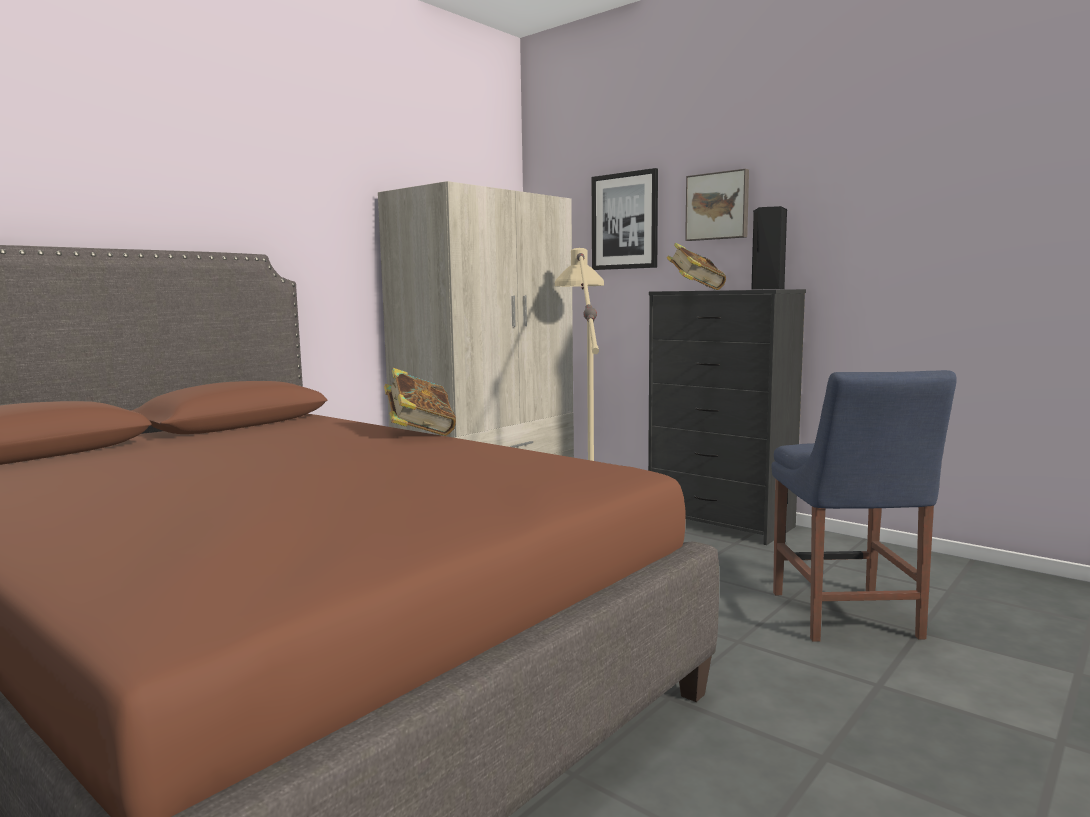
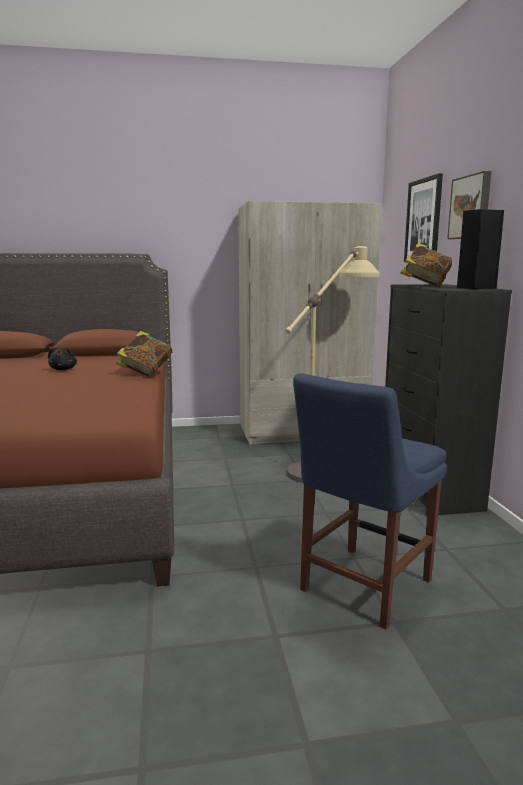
camera: 40 degrees right, 5 degrees up
(266, 449) = (63, 369): none -> black plush toy

